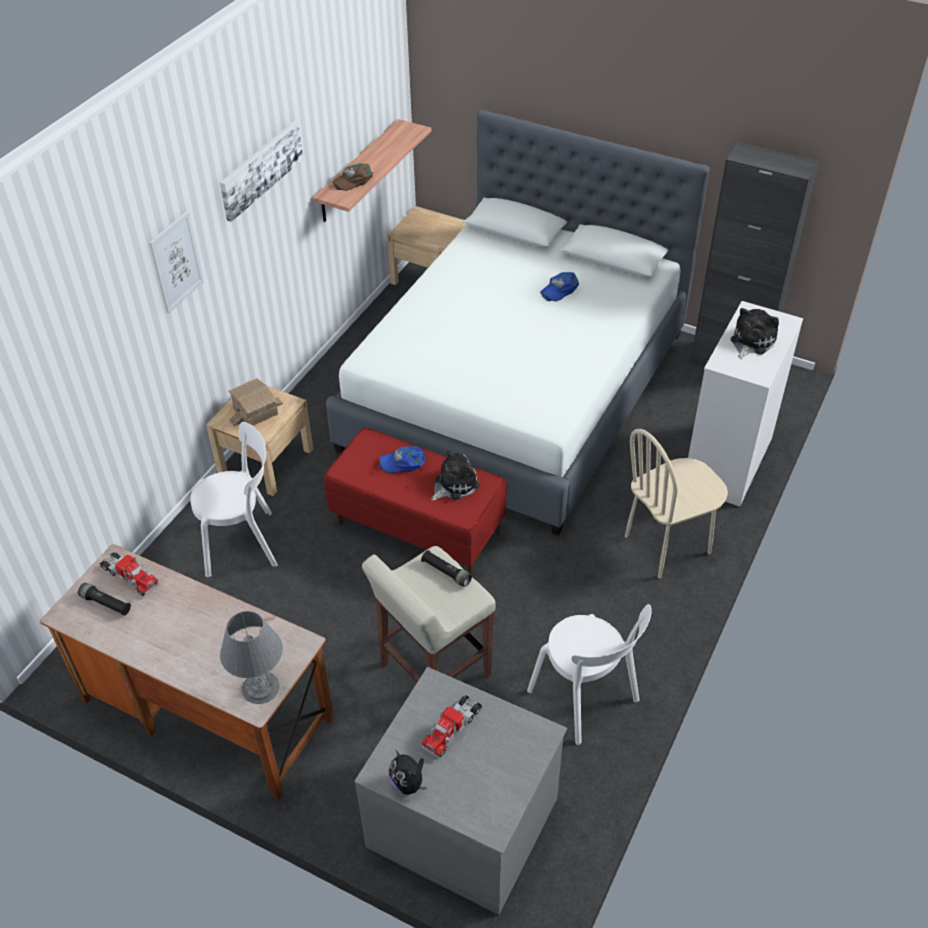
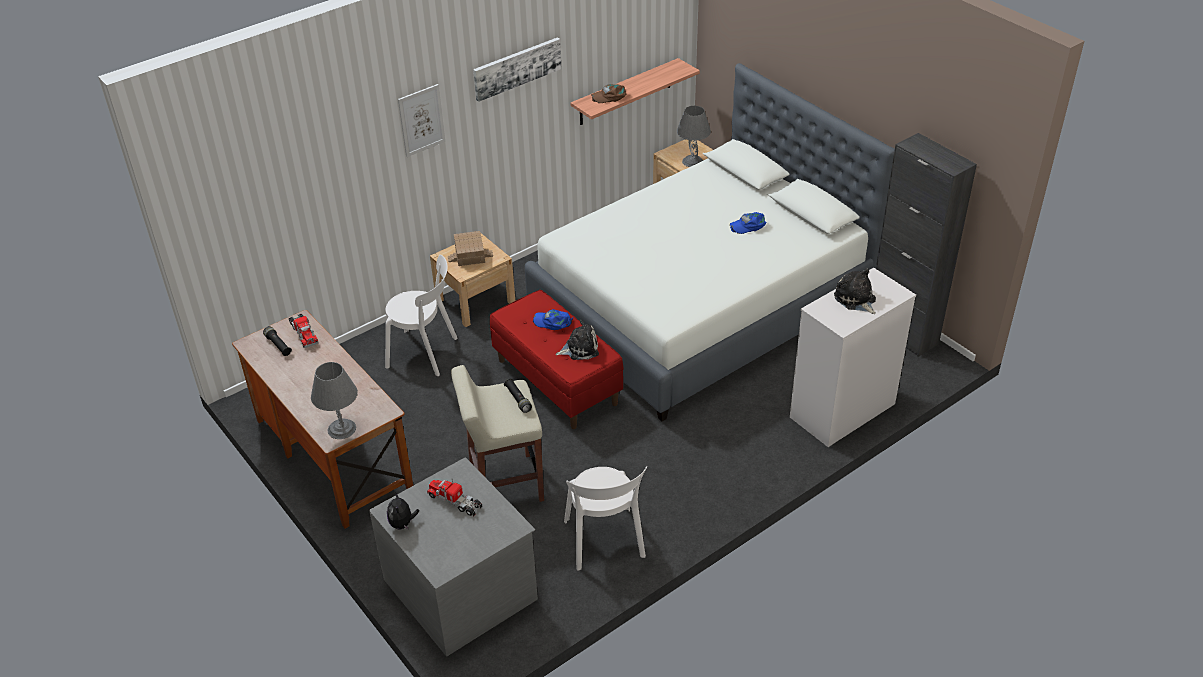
camera: 25 degrees right, 5 degrees down
(434, 233) = (692, 161): none -> grey table lamp
(452, 728) = (455, 501): toy truck -> toy truck turned 60 degrees clockwise
(667, 545) = (746, 456): beige chair -> none
(751, 341) = (856, 300): plush toy -> plush toy turned 90 degrees counterclockwise

